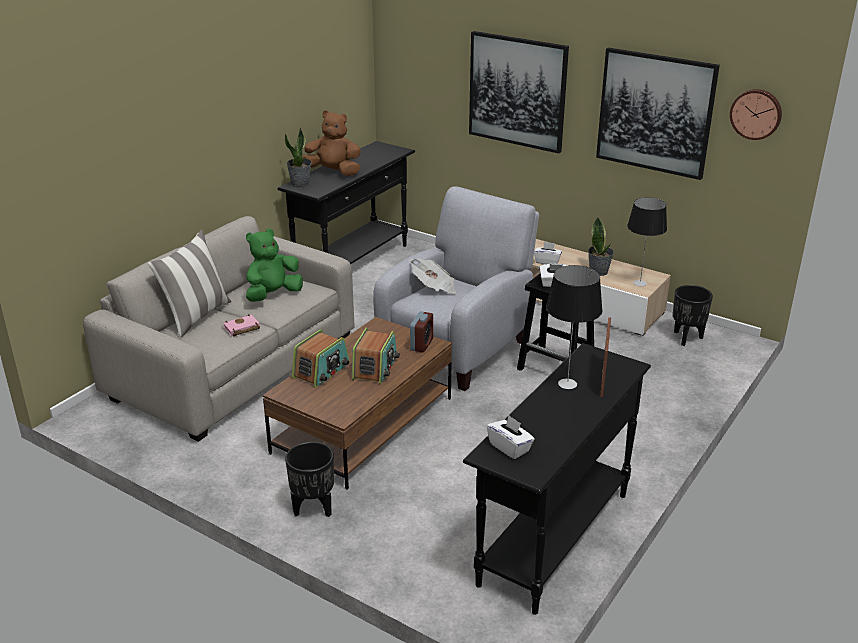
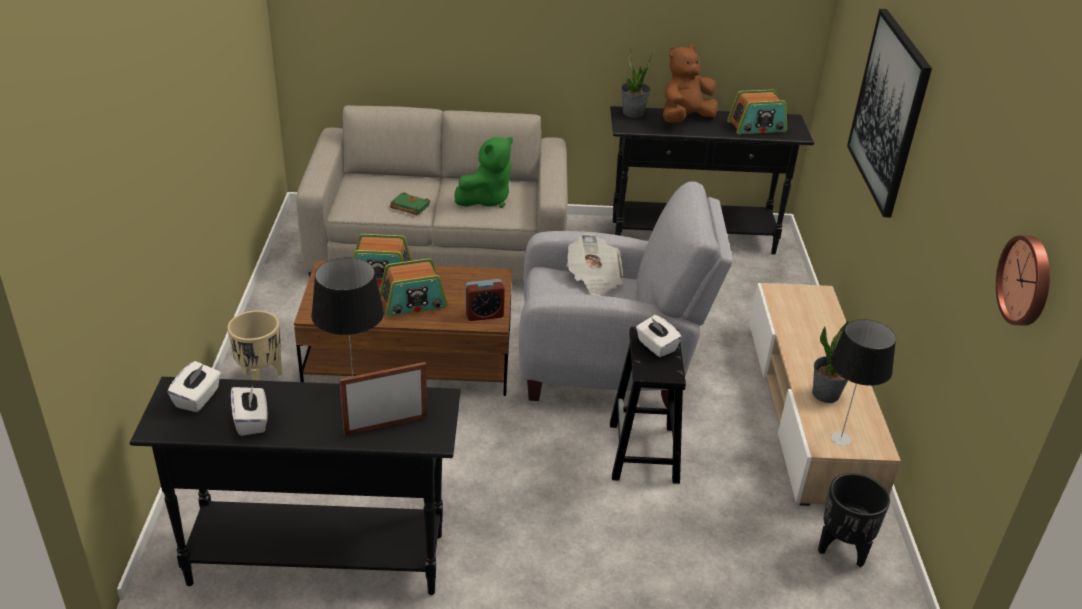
camera: 55 degrees right, 5 degrees up
(196, 316) = (411, 179): pillow -> none
(241, 329) = (408, 207): pink book -> green book
(273, 295) = (486, 199): green plush toy -> green plush toy turned 120 degrees clockwise
(313, 508) = (260, 379): black planter -> beige planter
(333, 172) = (685, 119): brown plush toy -> brown plush toy turned 105 degrees counterclockwise
(374, 157) = (756, 127): none -> radio
(547, 262) = (797, 346): white tissue box -> white tissue box (251, 421)
(655, 112) = (958, 213): picture -> none

